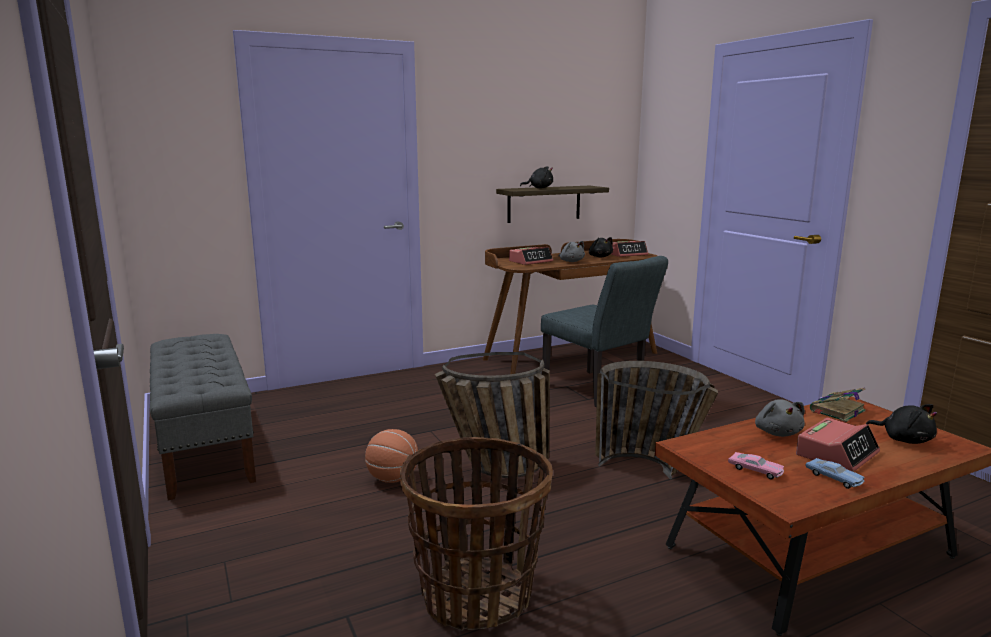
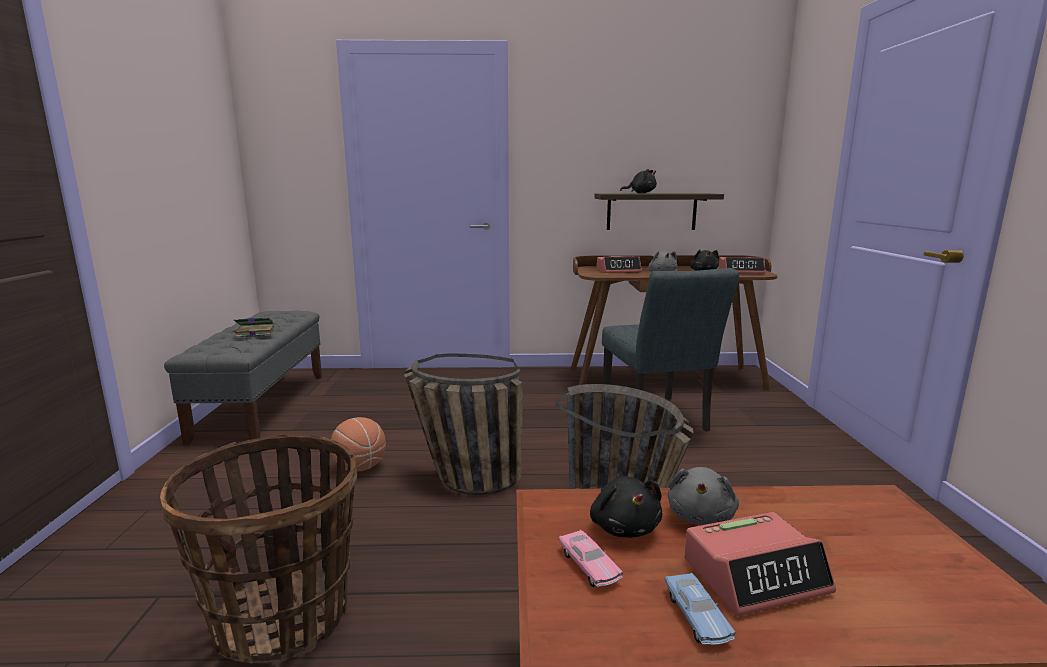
camera: 25 degrees right, 0 degrees up
(836, 411) = (842, 505): book -> book (254, 333)
(904, 439) = (915, 583): black plush toy -> black plush toy (624, 527)

